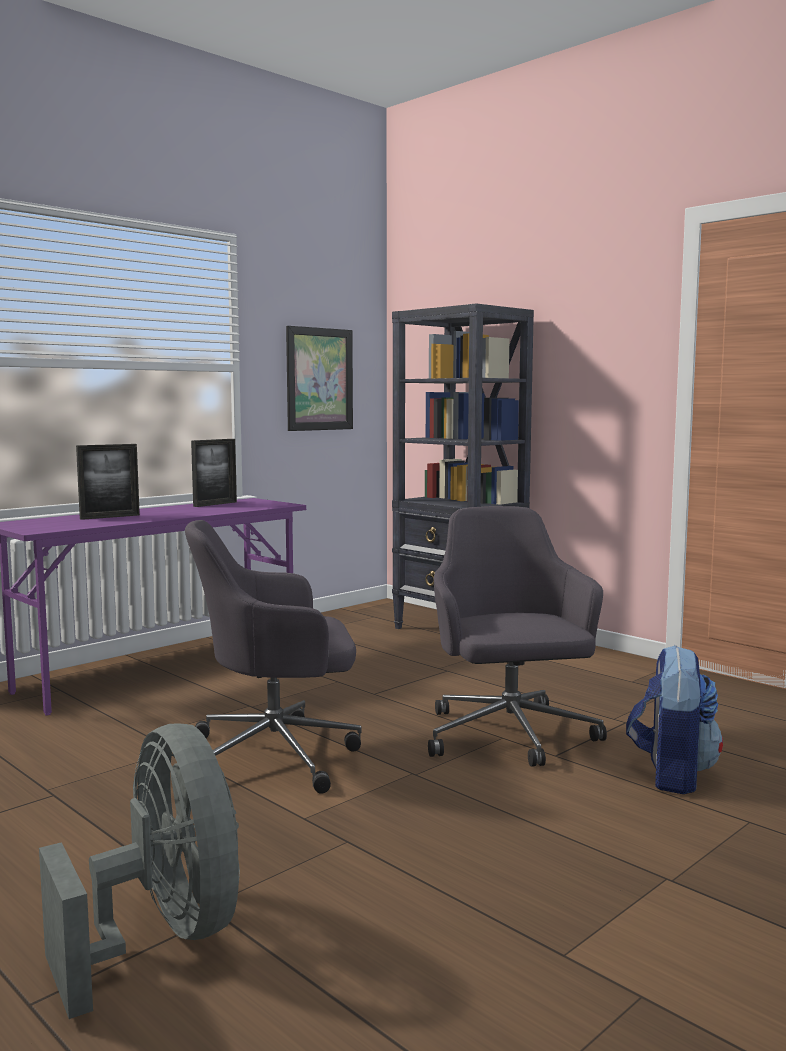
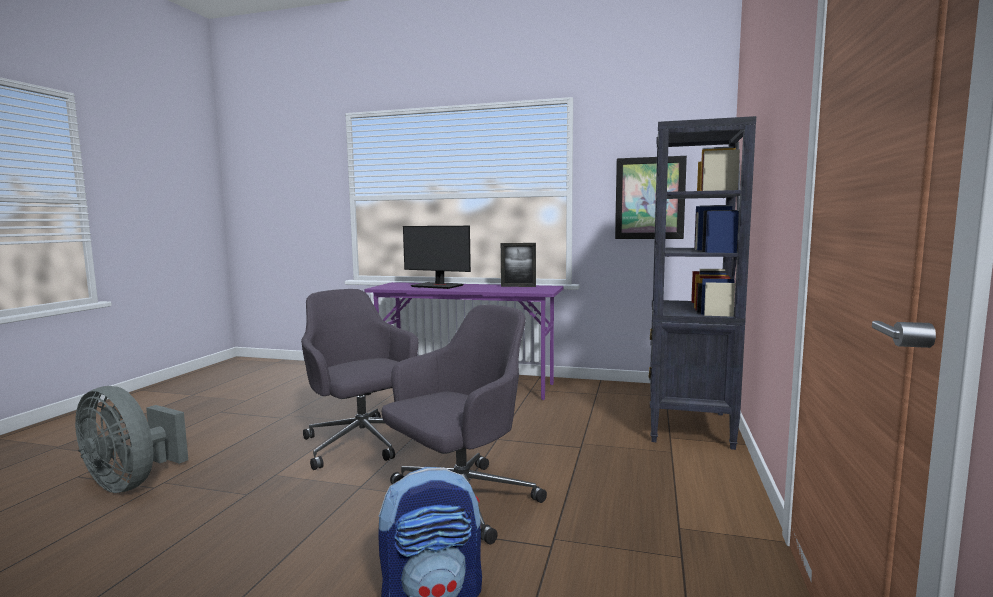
camera: 60 degrees right, 0 degrees up
(110, 517) = (438, 286): picture frame -> monitor
(162, 937) = (131, 482): grey fan -> grey fan turned 90 degrees clockwise

